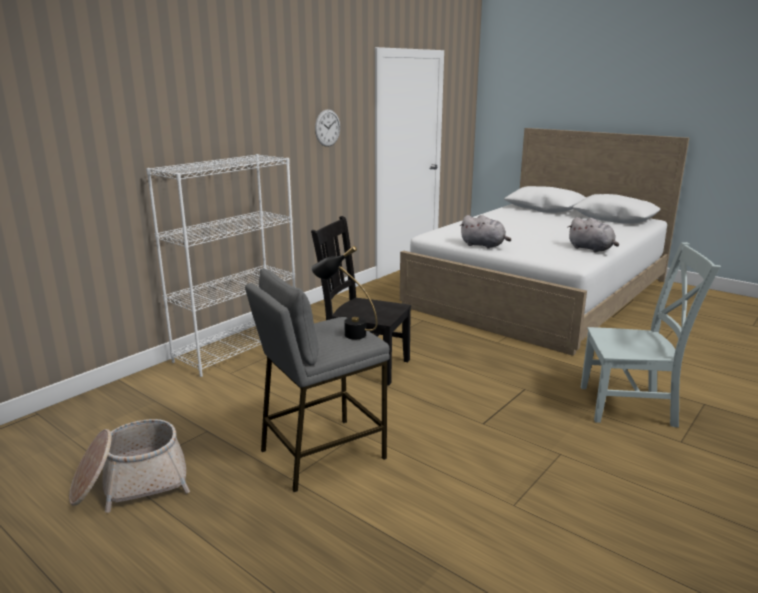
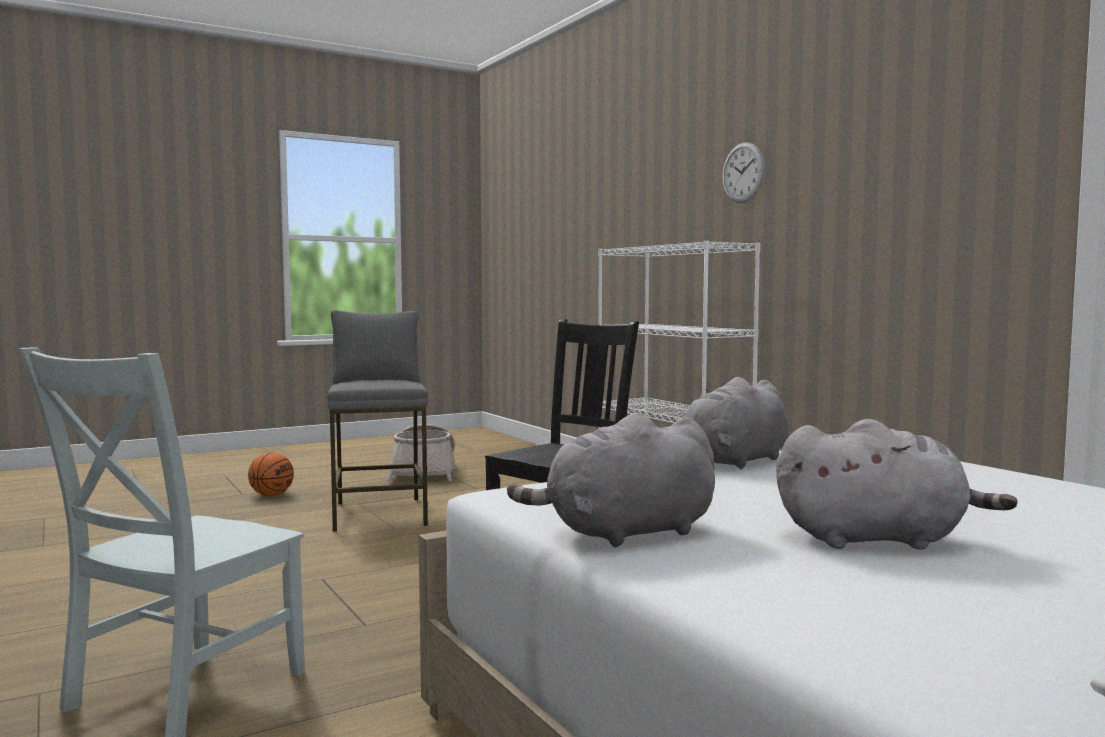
camera: 110 degrees right, 15 degrees down
(274, 561) = (271, 495): none -> basketball
(327, 128) = (915, 201): wall clock -> wall clock (743, 172)
(345, 333) = (370, 382): black table lamp -> none
(557, 233) = (878, 539): none -> grey plush toy

